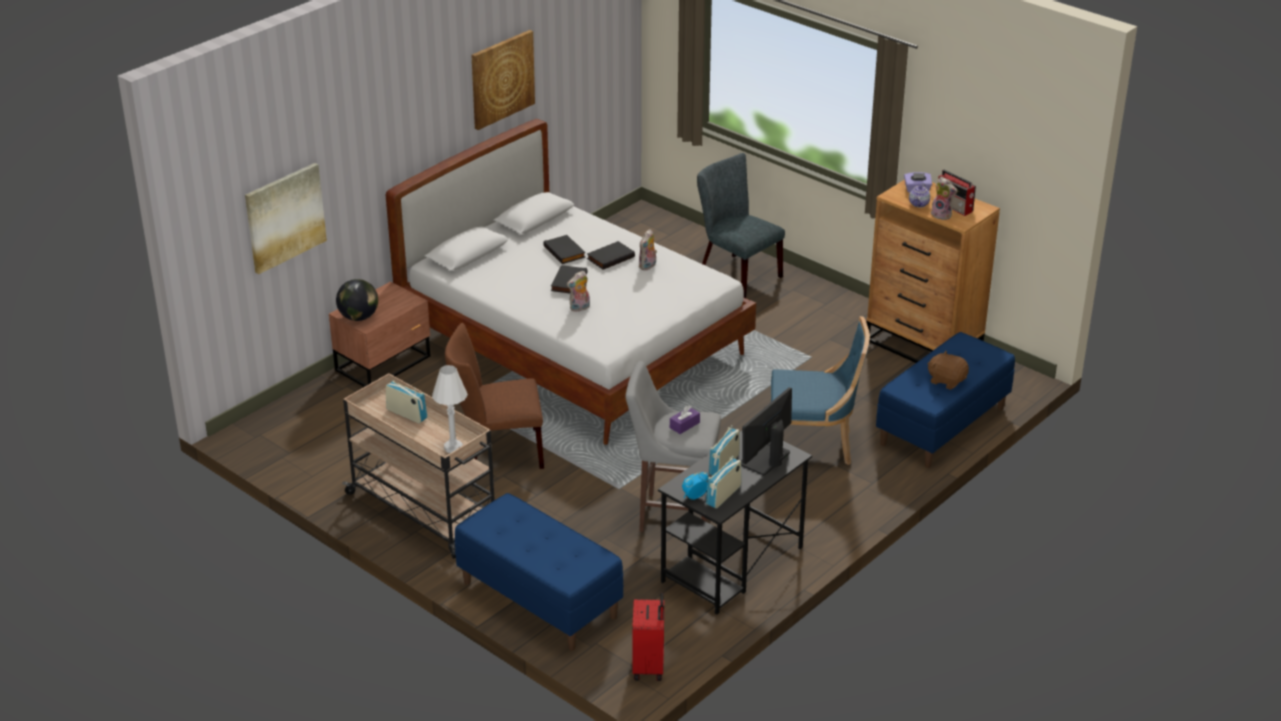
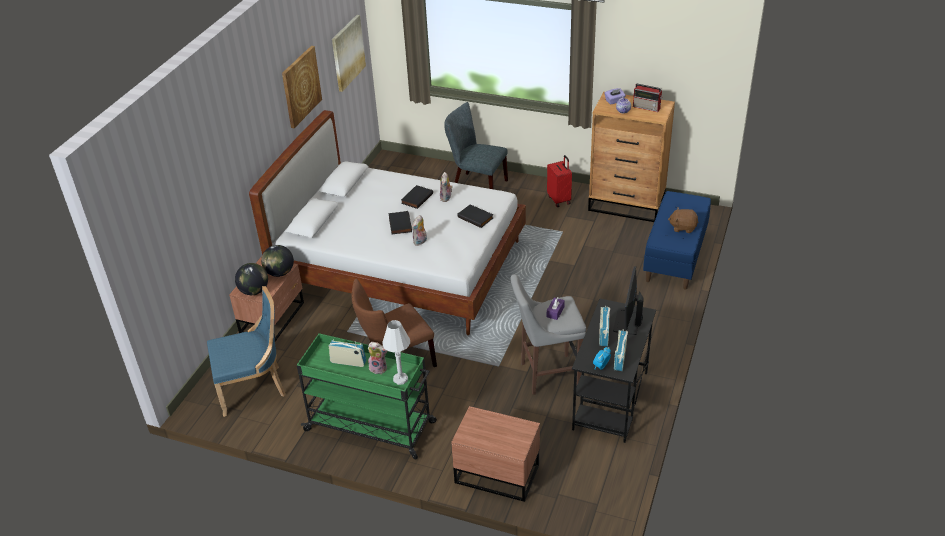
camera: 20 degrees left, 5 degrees up
(285, 217) = (190, 233): picture -> picture (347, 52)
(400, 305) = (280, 273): none -> globe
(425, 511) = (372, 426): beige cart -> green cart
(538, 599) = (496, 472): blue bench -> brown nightstand
(565, 252) = (382, 202): black book -> black book (476, 217)
(649, 666) = (606, 500): red suitcase -> red suitcase (559, 200)
(813, 446) = (605, 295): blue chair -> blue chair (254, 388)
(942, 215) = (643, 115): plush toy -> plush toy (379, 368)

